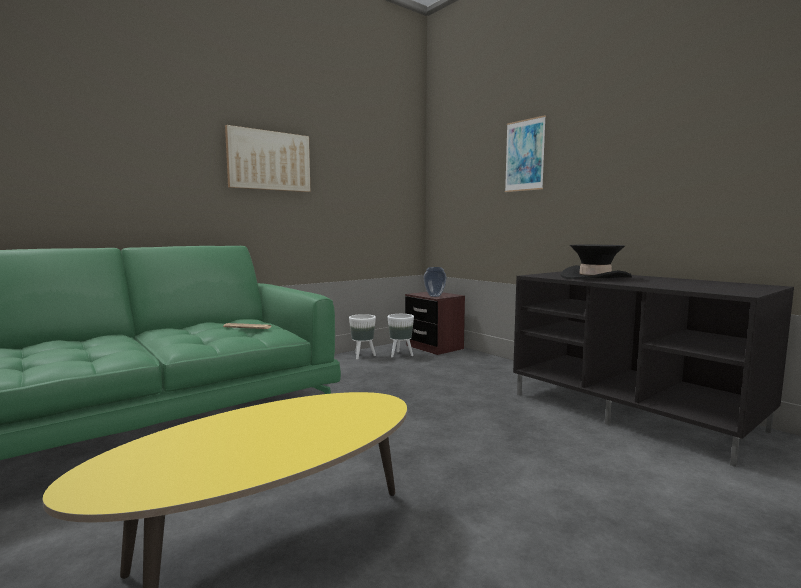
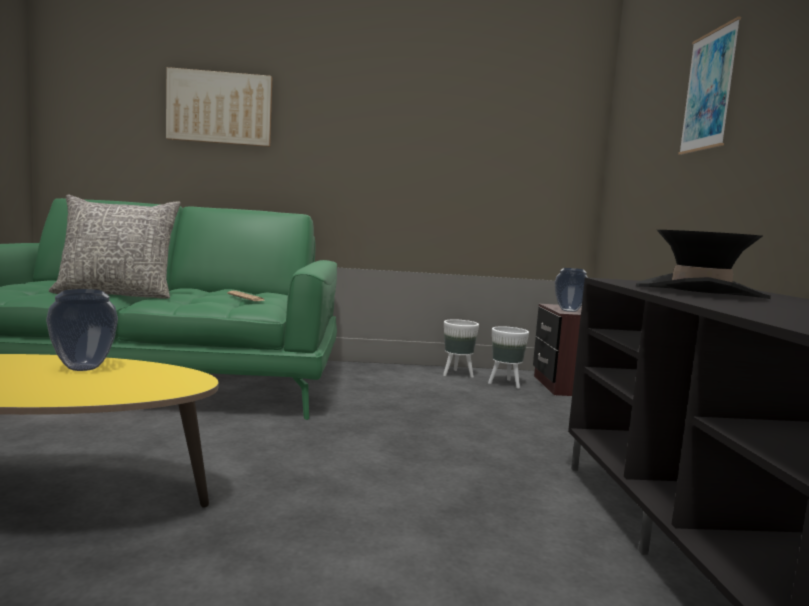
camera: 35 degrees right, 0 degrees up
(124, 349) = (116, 295): none -> grey pillow
(269, 161) = (365, 120): picture -> picture (220, 108)
(277, 416) = (84, 367): none -> vase

